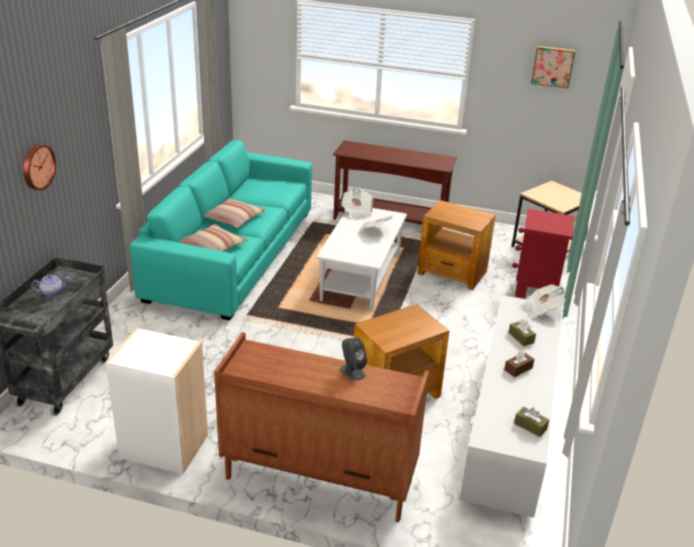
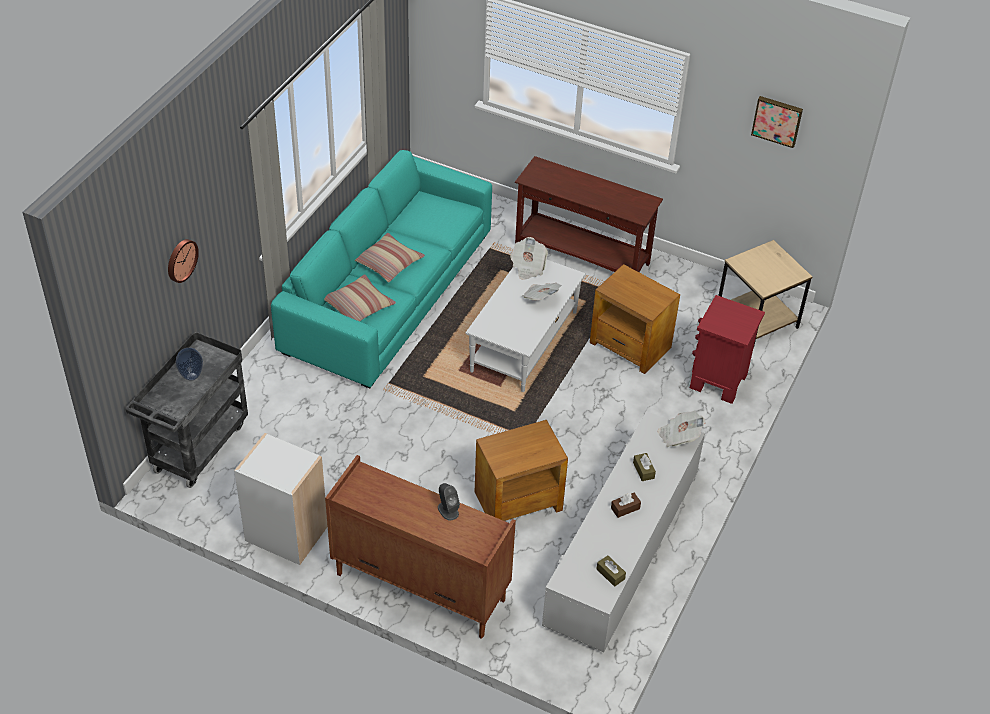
camera: 10 degrees right, 15 degrees up
(52, 293) = (191, 376): teapot -> vase

